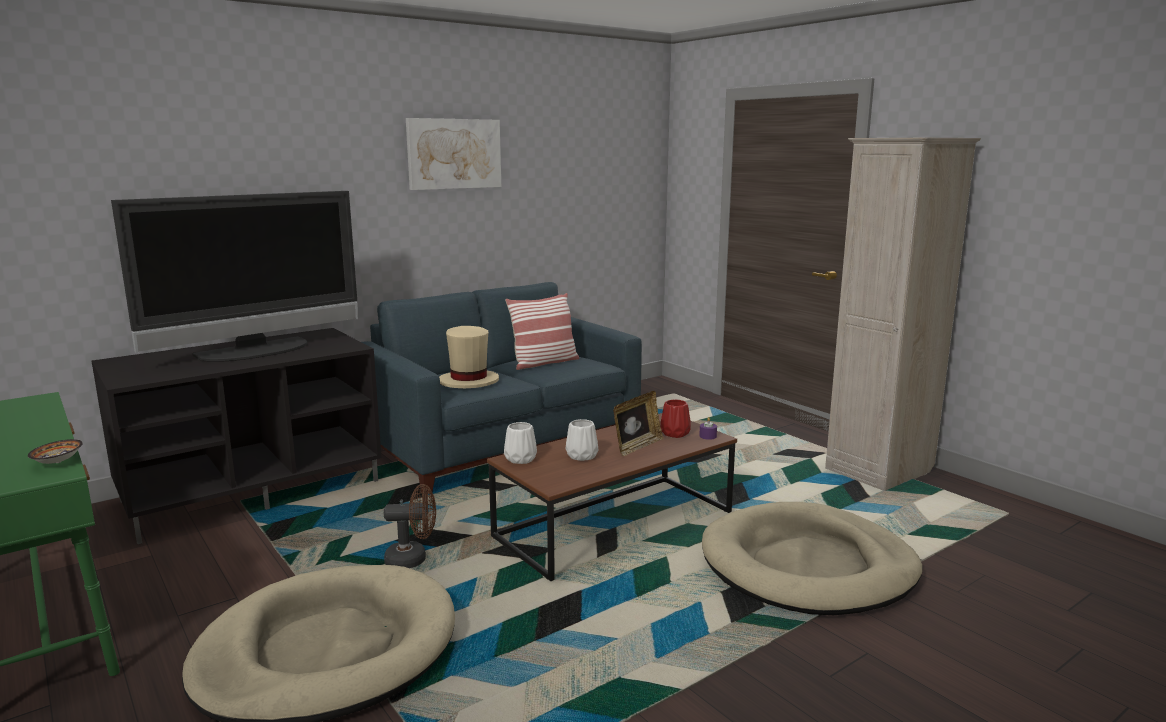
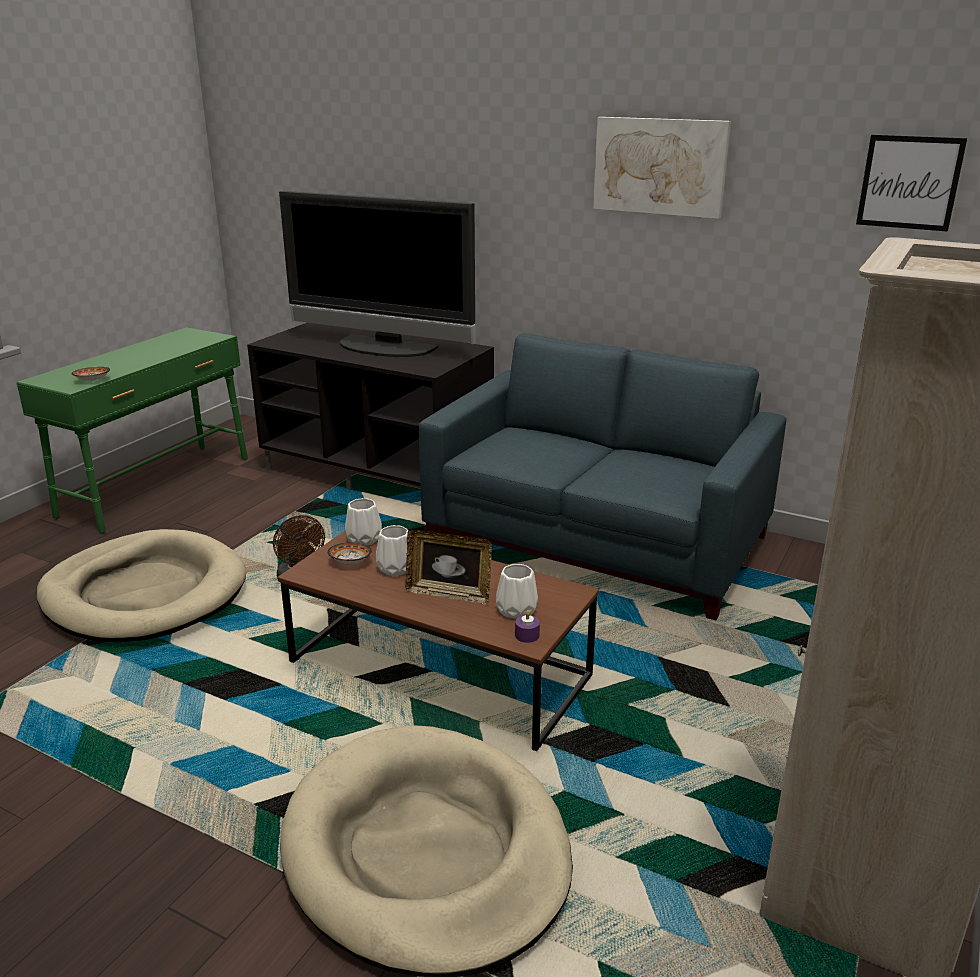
camera: 65 degrees right, 10 degrees up
(468, 381) = (522, 450): beige hat -> none
(544, 363) = (646, 468): pillow -> none
(555, 468) = (351, 562): none -> bowl
(593, 154) = (909, 182): none -> picture
(676, 433) = (516, 610): red vase -> white vase

